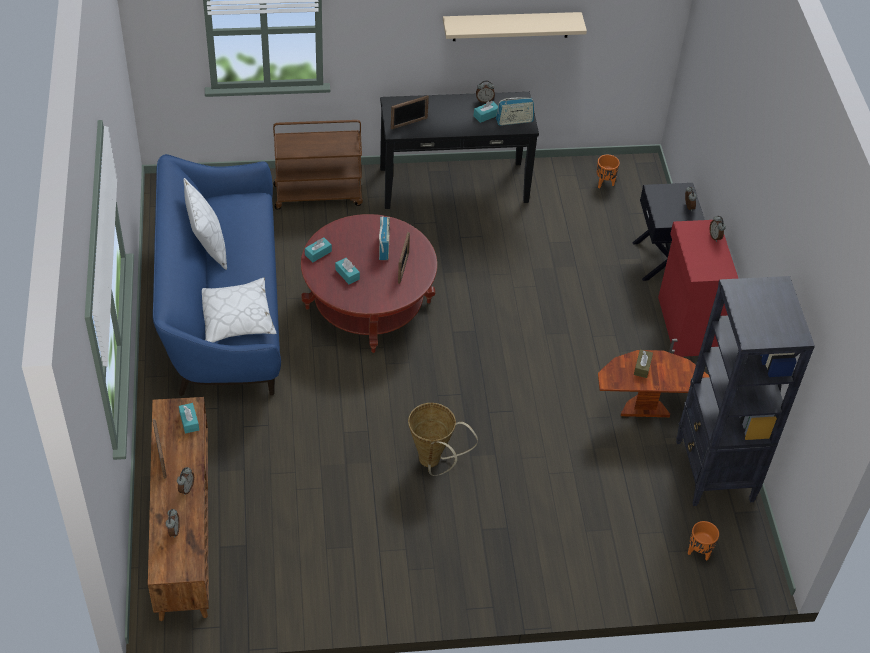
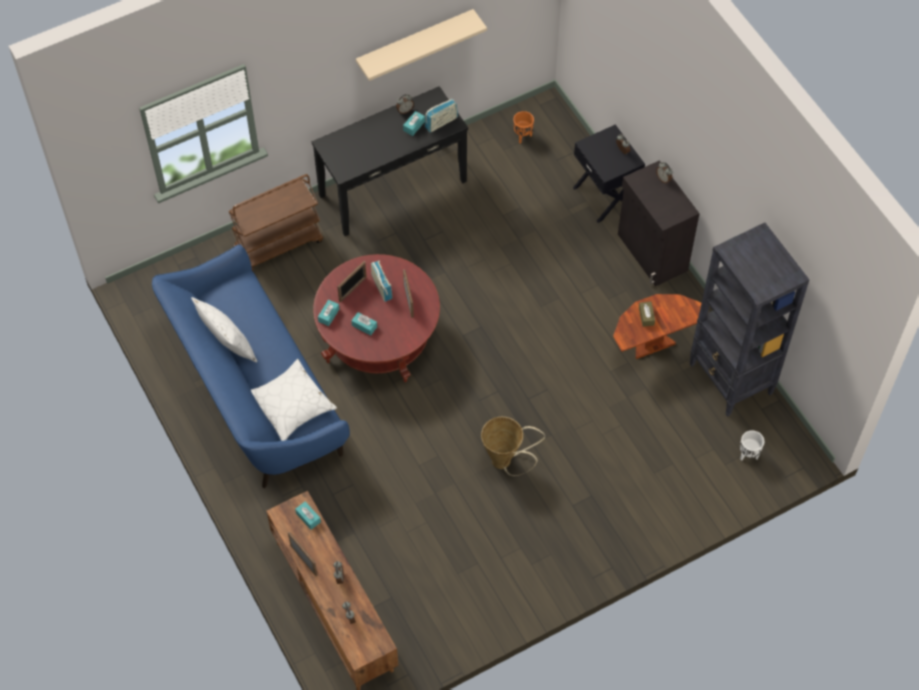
camera: 20 degrees left, 10 degrees up
(409, 123) = (351, 160): picture frame -> picture frame (353, 289)
(685, 326) = (651, 253): red cabinet -> black cabinet
(699, 552) = (748, 455): orange planter -> white planter

